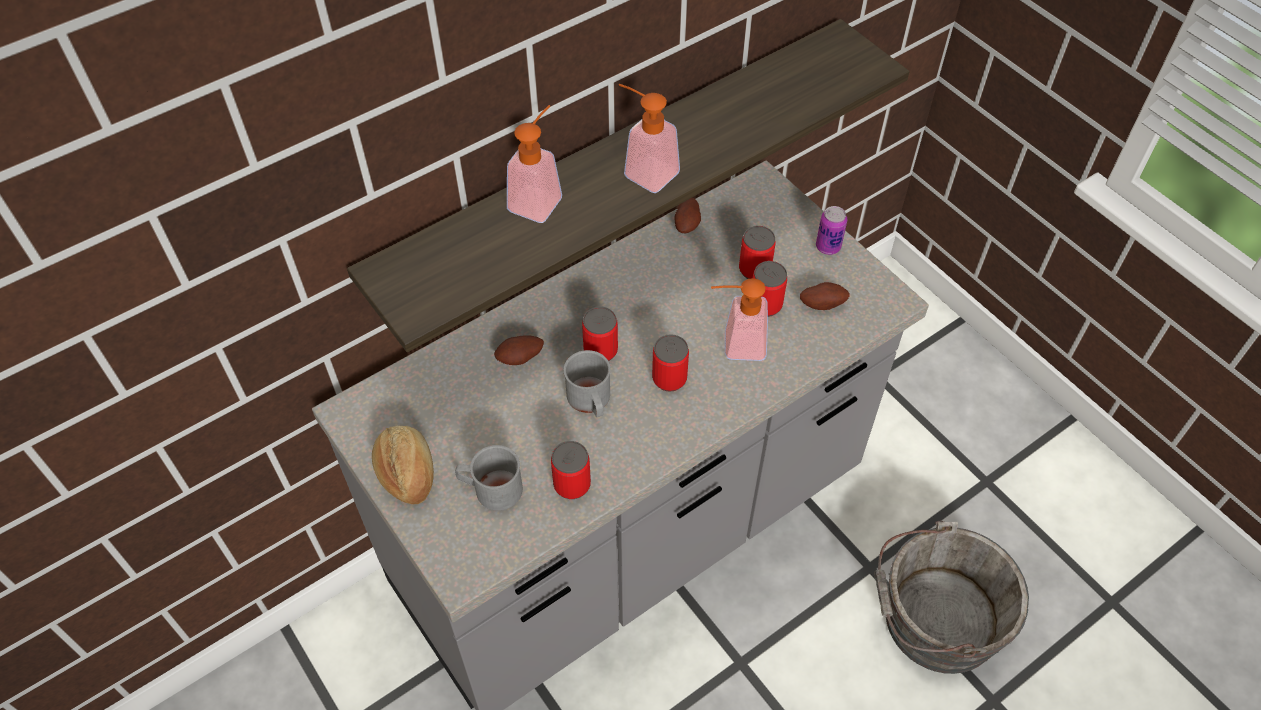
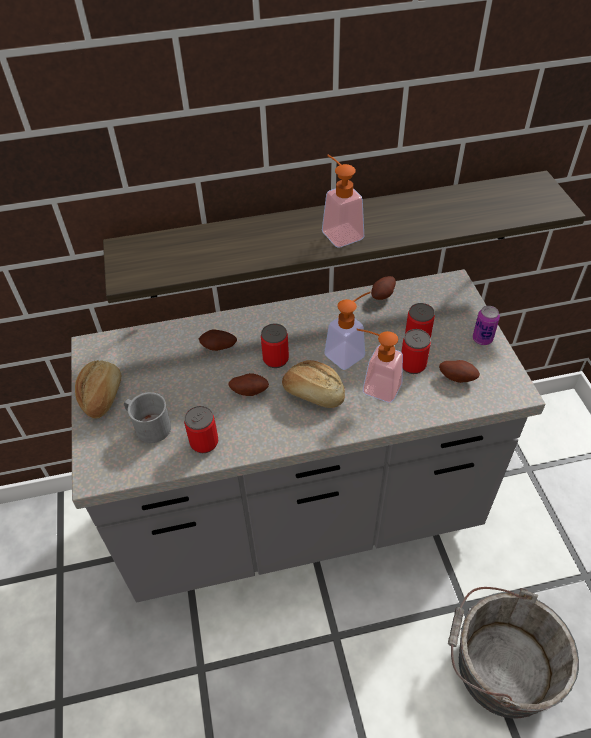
camera: 25 degrees right, 5 degrees down
(539, 198) = (254, 230): soap dispenser -> soap dispenser (349, 352)
(590, 401) = (249, 390): grey mug -> potato
(669, 378) = (313, 393): can -> bread

